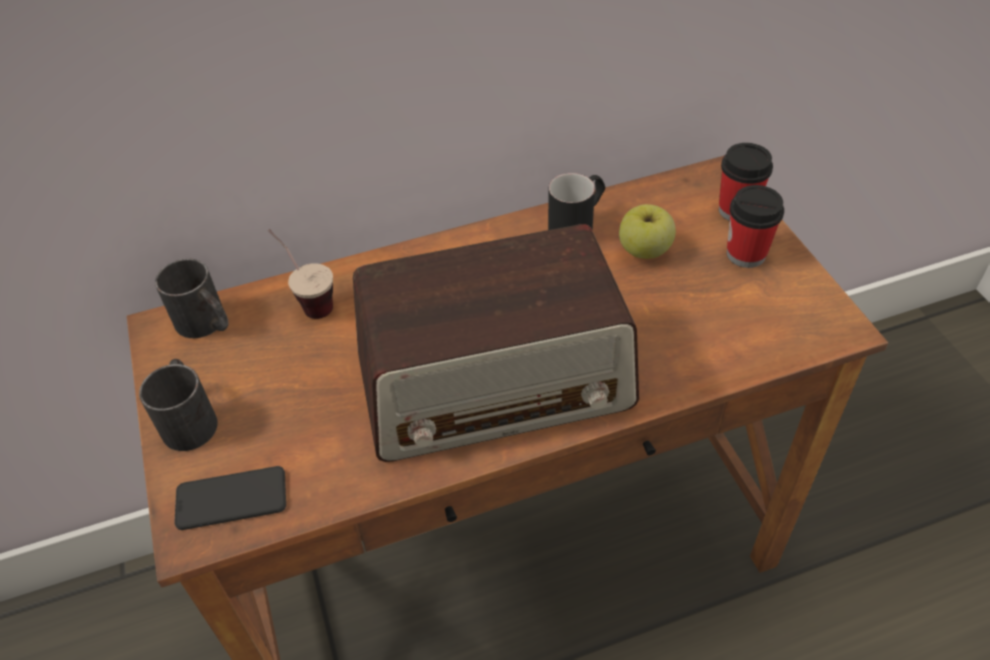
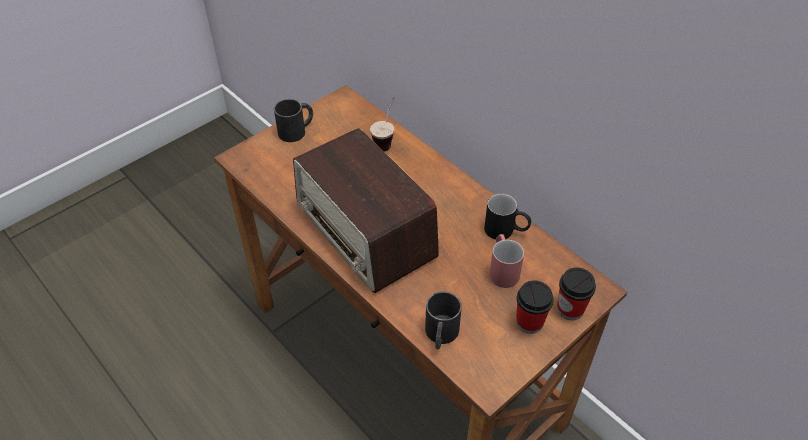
camera: 65 degrees right, 0 degrees up
(207, 323) = (353, 112): black mug -> black mug (440, 335)
(231, 498) = (260, 162): phone -> none
(644, 251) = (502, 269): apple -> red mug

